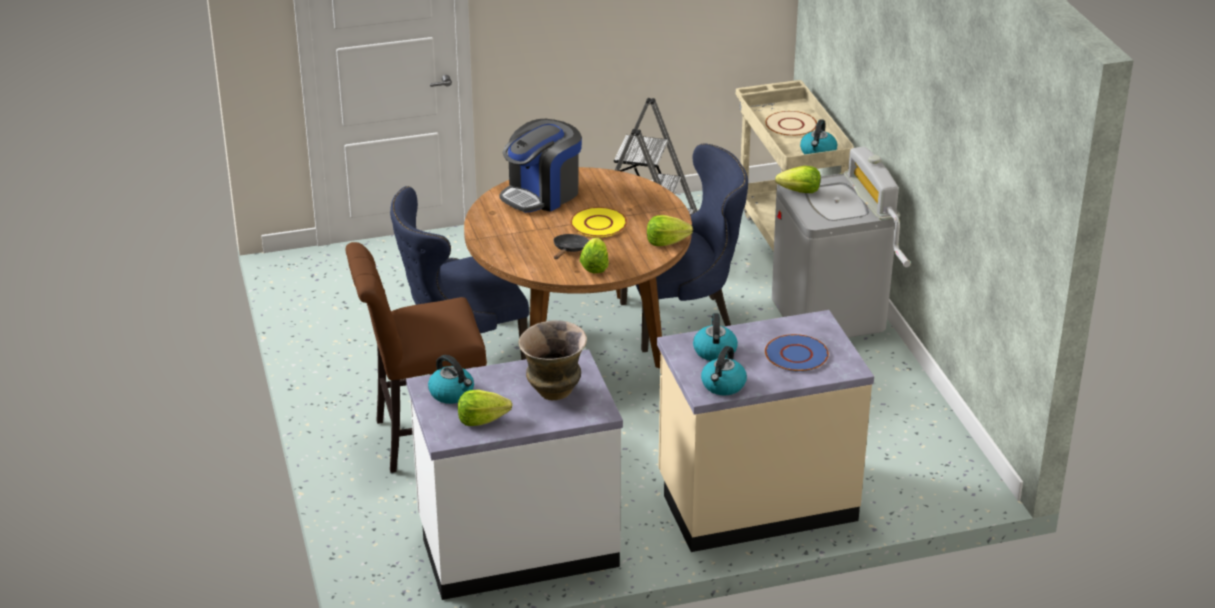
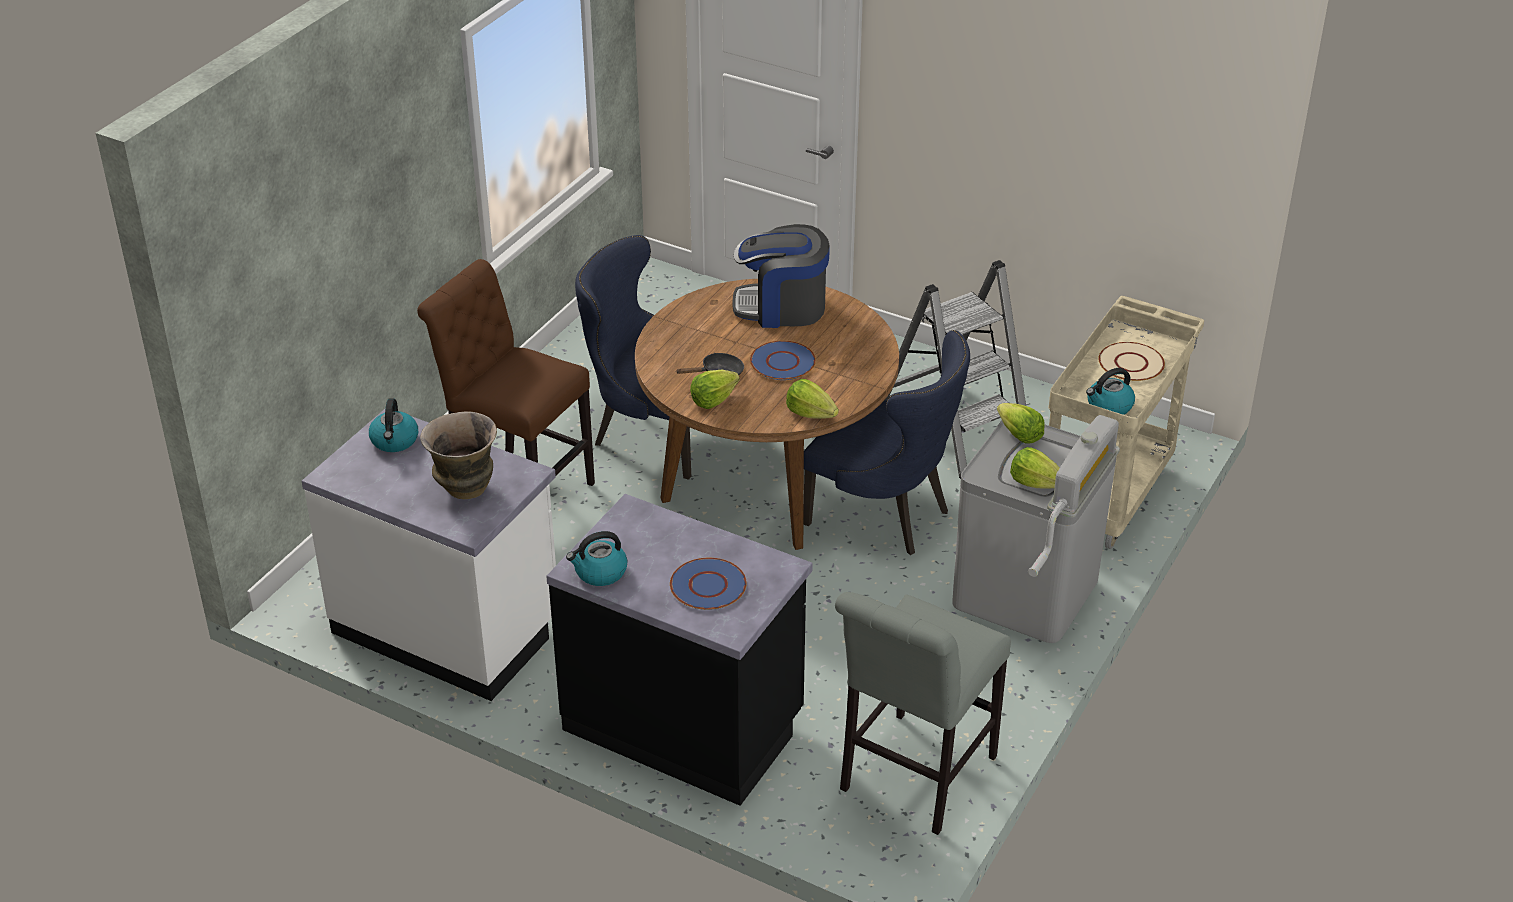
camera: 45 degrees right, 5 degrees up
(481, 420) = (377, 477): lettuce -> lettuce (1035, 483)
(599, 223) = (783, 362): yellow plate -> blue plate
(714, 351) = (647, 536): kettle -> none
(756, 500) = (684, 723): beige counter -> black counter
(922, 445) = (912, 778): none -> grey stool

